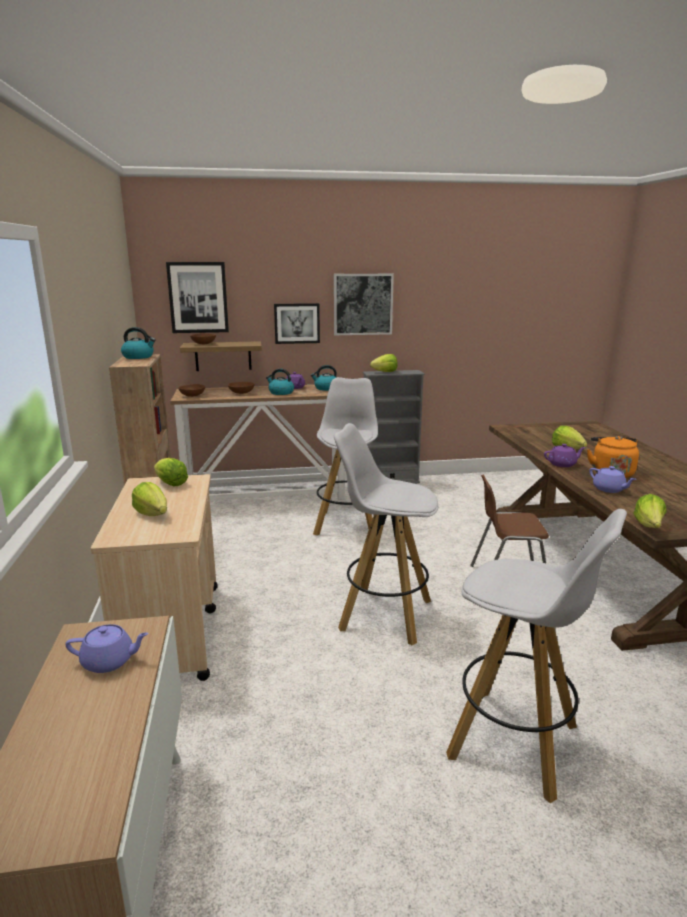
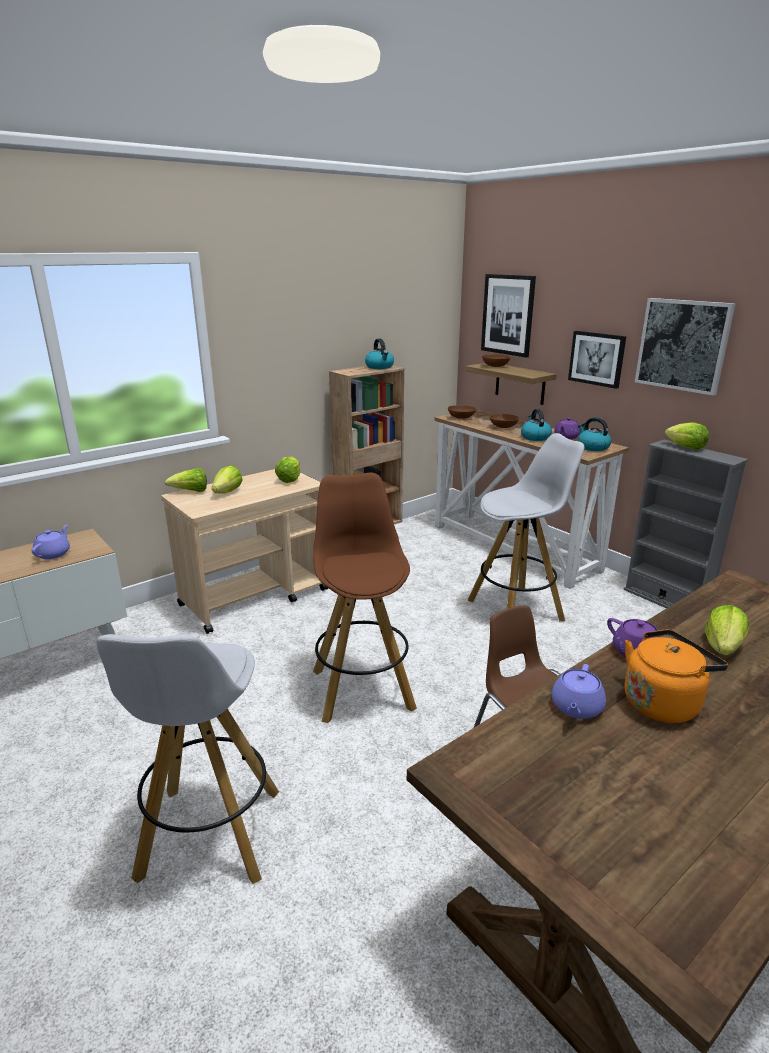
camera: 60 degrees right, 5 degrees up
(109, 661) = (53, 554): purple teapot -> purple teapot turned 135 degrees counterclockwise
(384, 614) = (362, 688): white stool -> brown stool
(649, 526) = (455, 758): lettuce -> lettuce (191, 492)

